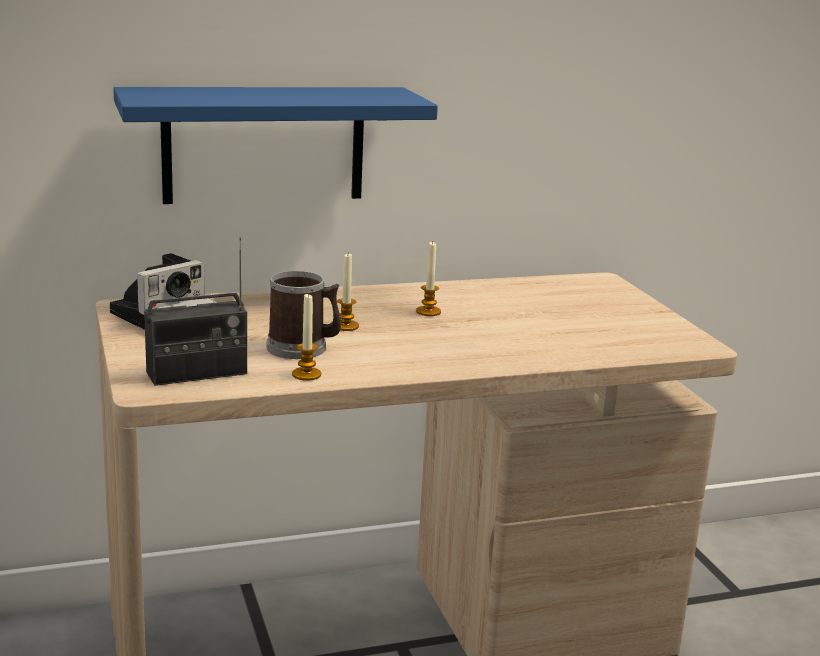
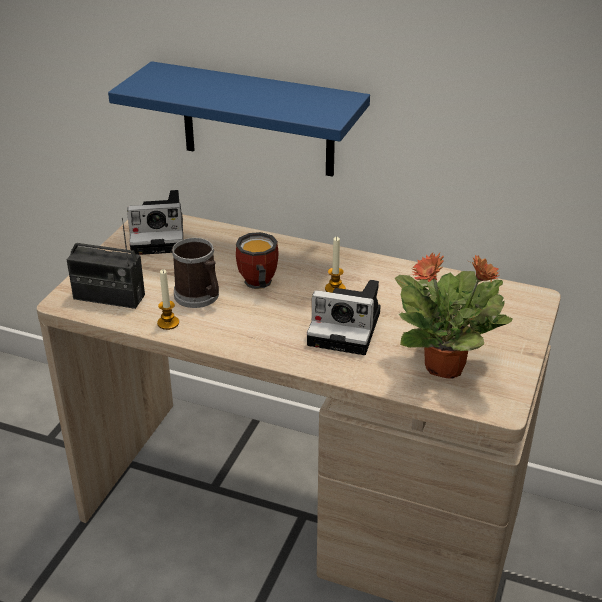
camera: 40 degrees right, 15 degrees up
(345, 326) = (256, 284): candle -> mug
(490, 333) = (348, 328): none -> camera
(617, 335) = (446, 367): none -> potted plant

